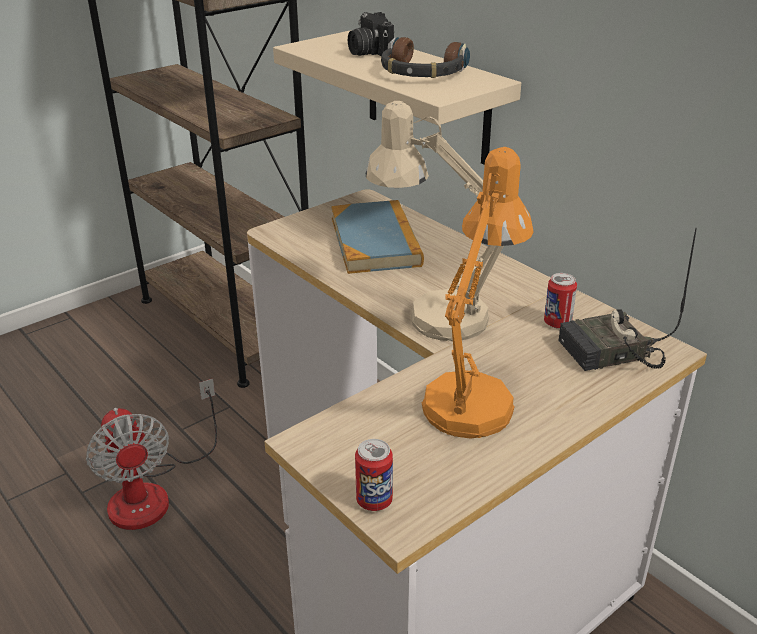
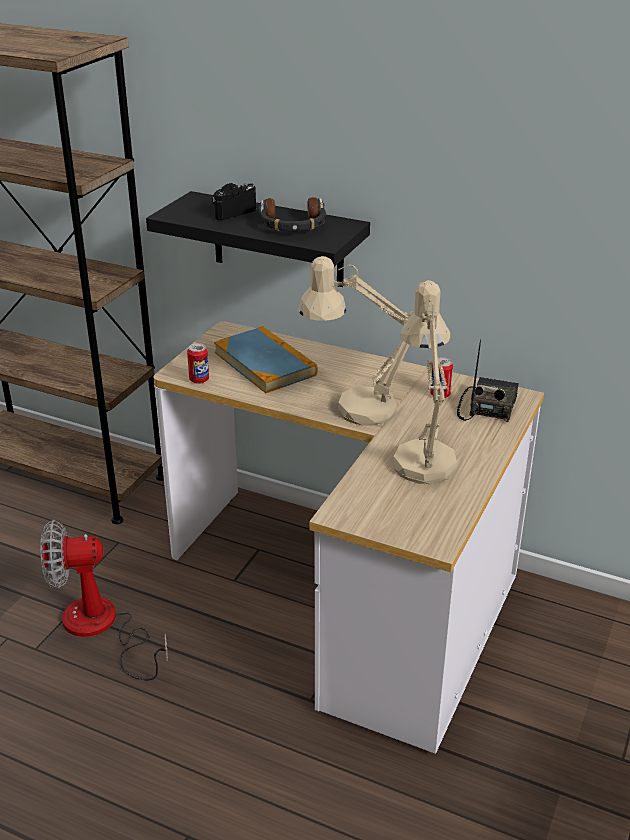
camera: 25 degrees left, 0 degrees up
(153, 492) = (101, 628): fan -> fan turned 135 degrees clockwise
(368, 52) = (231, 212): camera -> camera turned 105 degrees clockwise
(374, 501) = (411, 535): can -> can (199, 380)
(427, 97) = (278, 240): beige shelf -> black shelf
(473, 396) = (422, 456): orange table lamp -> beige table lamp
(610, 354) = (487, 407): radio -> radio turned 150 degrees clockwise

